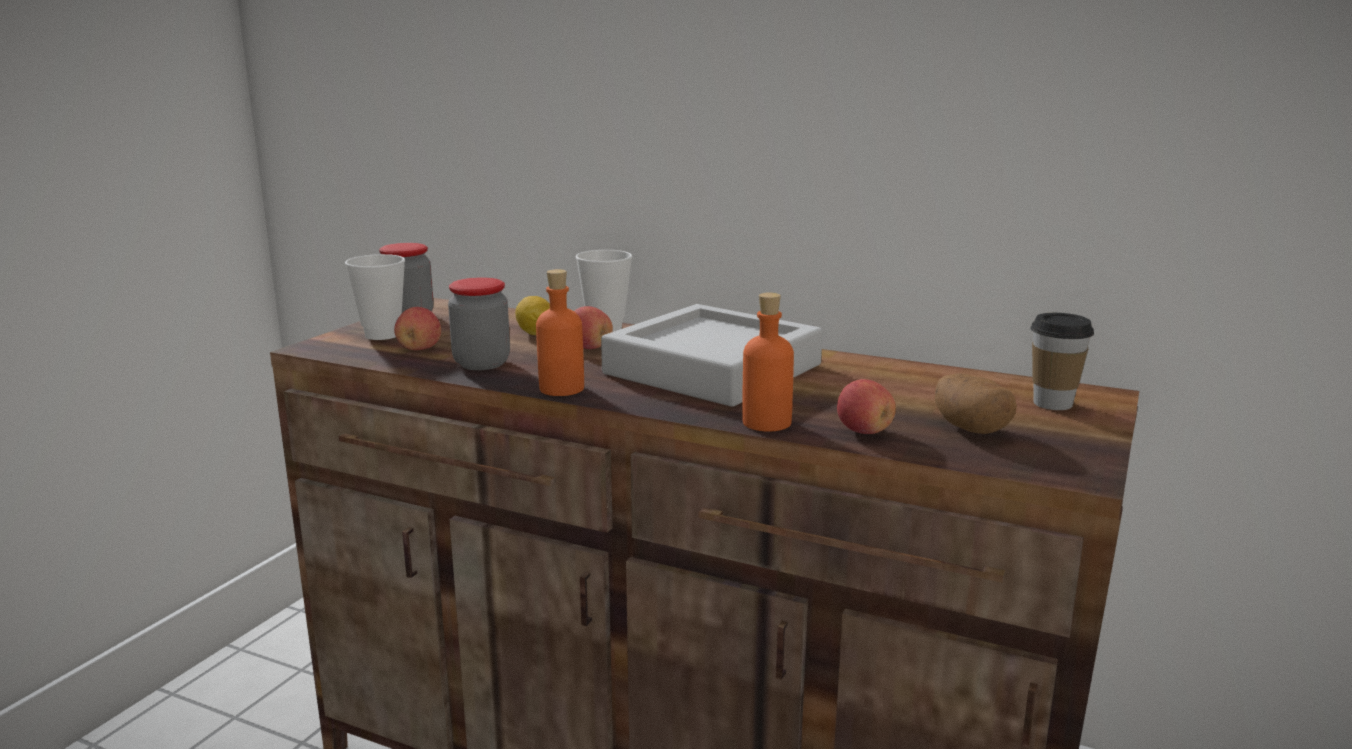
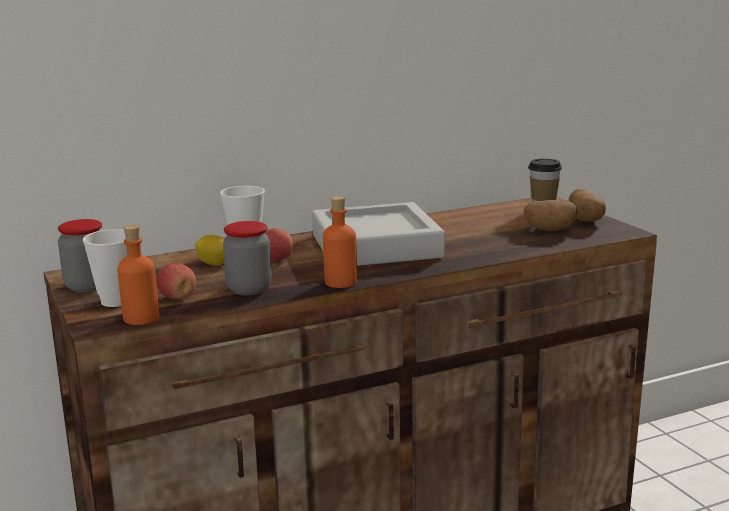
camera: 50 degrees left, 0 degrees up
(766, 422) = (477, 258): orange bottle -> orange bottle (141, 318)
(864, 431) = (521, 246): apple -> none
(1070, 438) = (586, 220): none -> potato

